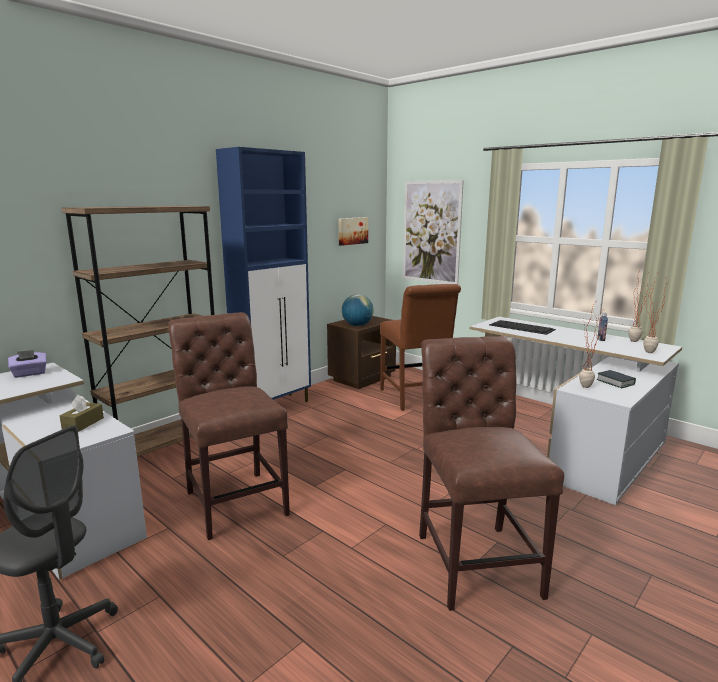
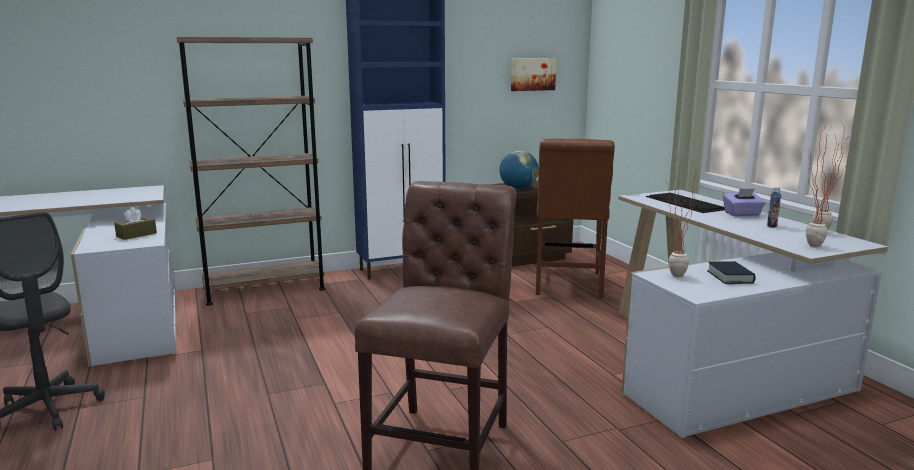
camera: 25 degrees right, 0 degrees up
(29, 374) = (133, 191): purple tissue box -> purple tissue box (742, 214)
(235, 499) = (277, 341): brown chair -> none
(431, 232) = (630, 77): picture -> none

